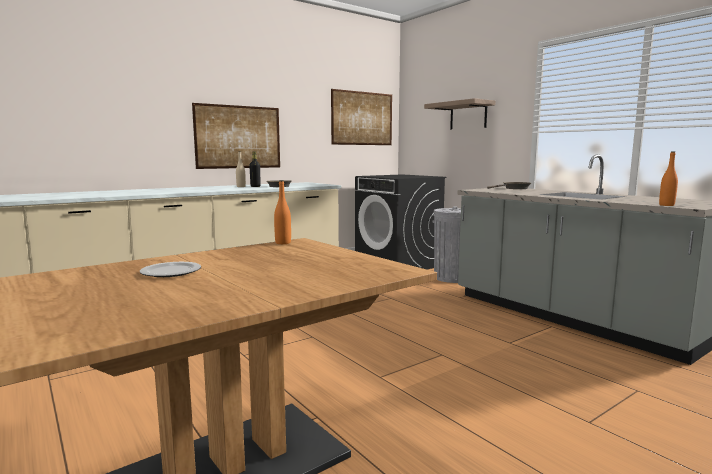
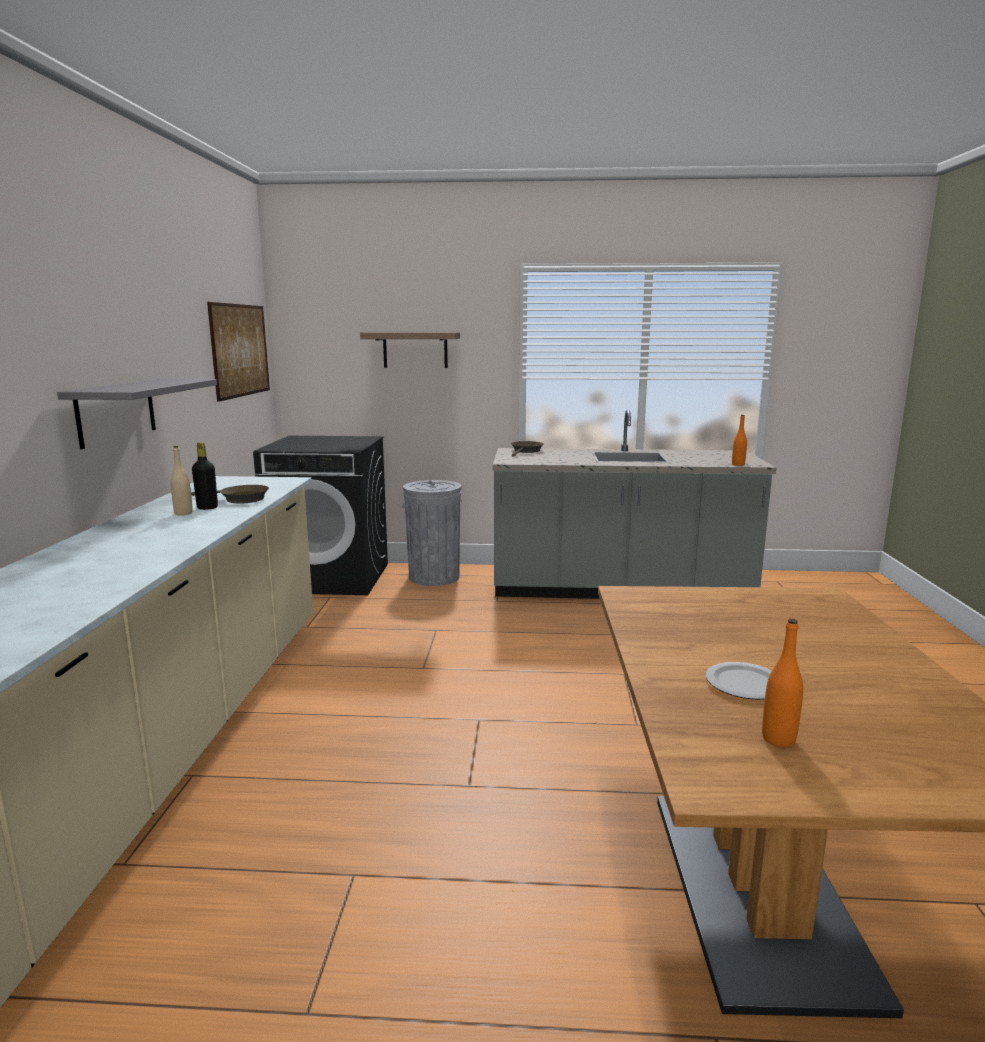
camera: 50 degrees left, 5 degrees up
(238, 137) = (116, 411): picture -> grey shelf
(283, 243) = (622, 601): orange bottle -> orange bottle (778, 739)

